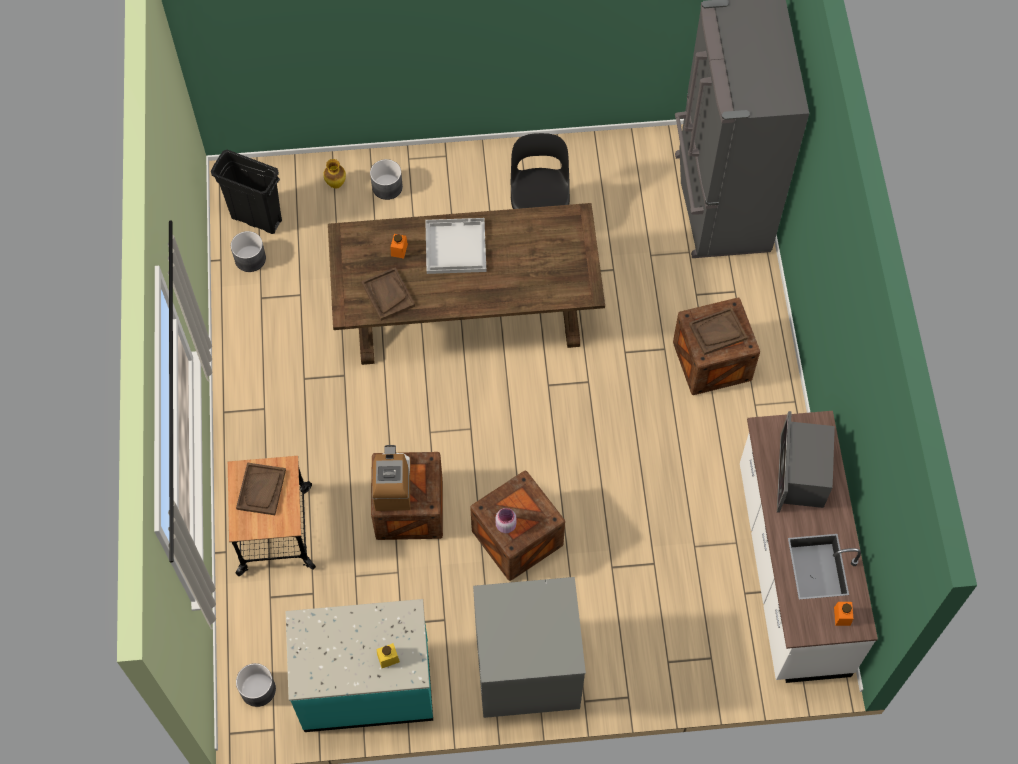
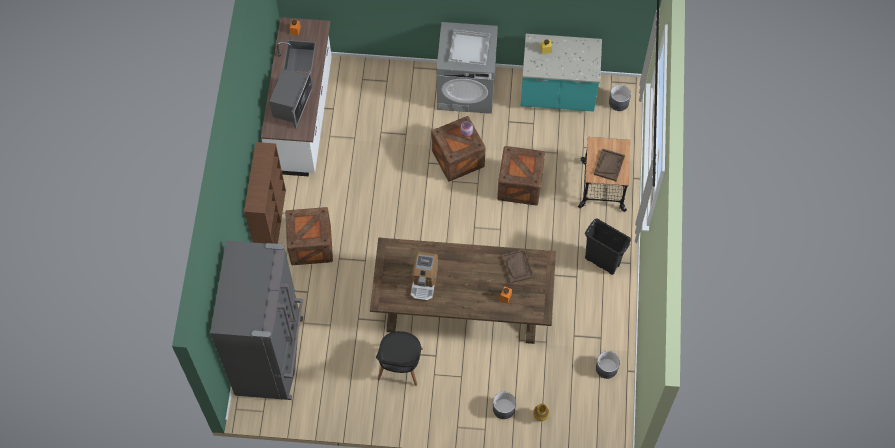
camera: 170 degrees left, 0 degrees up
(256, 219) = (600, 398): black trash can -> black trash can (602, 262)
(392, 484) = (529, 165): coffee machine -> coffee machine (424, 282)
(455, 246) = (468, 293): white tray -> white tray (469, 49)
(717, 332) = (308, 226): brown tray -> none
(783, 387) = (271, 221): none -> brown bookcase

